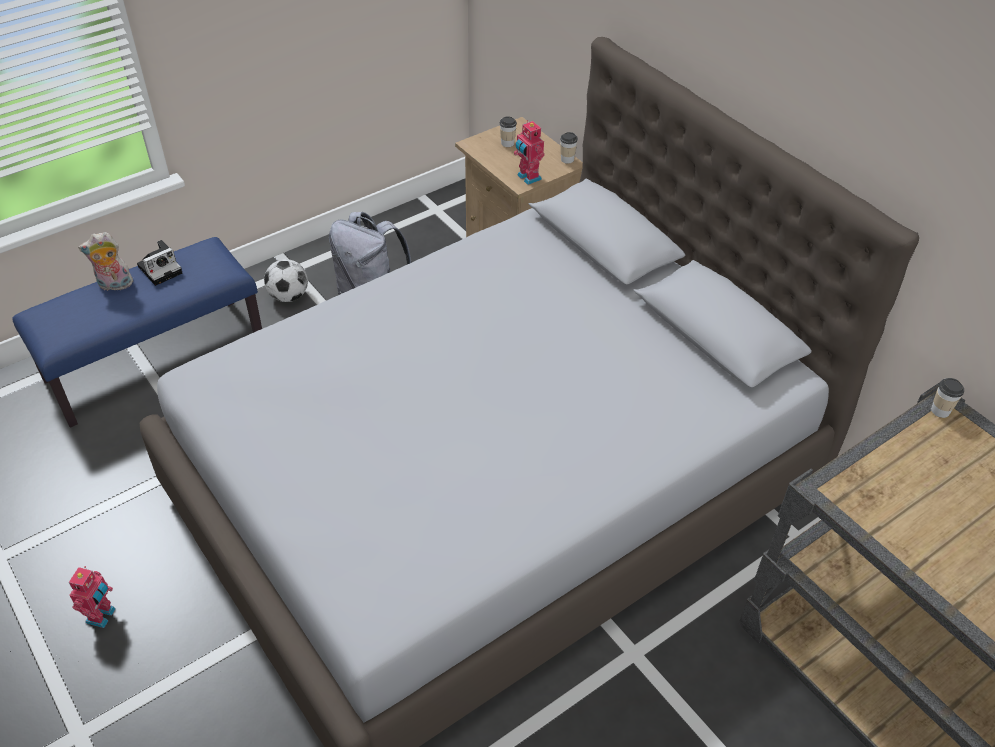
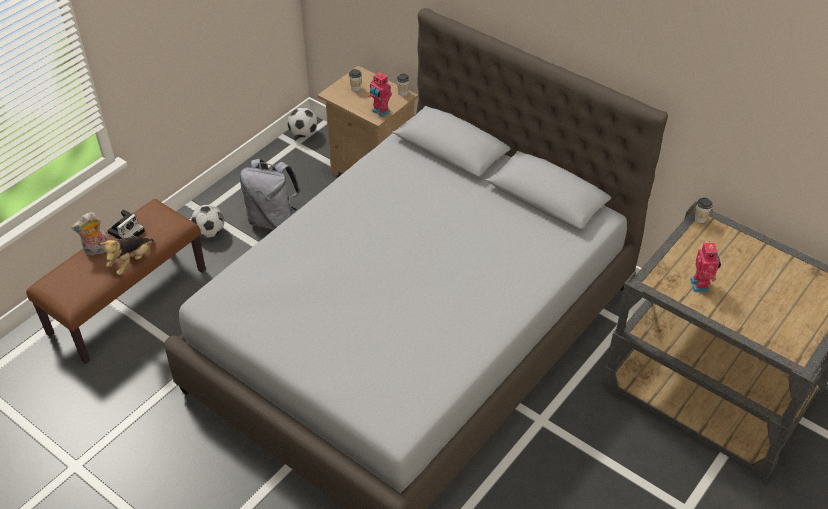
camera: 15 degrees left, 0 degrees up
(102, 616) = (172, 485): toy robot -> toy robot (701, 285)
(148, 308) = (131, 262): none -> plush toy
(156, 359) = (128, 300): blue bench -> brown bench
(450, 199) = (303, 134): none -> football

